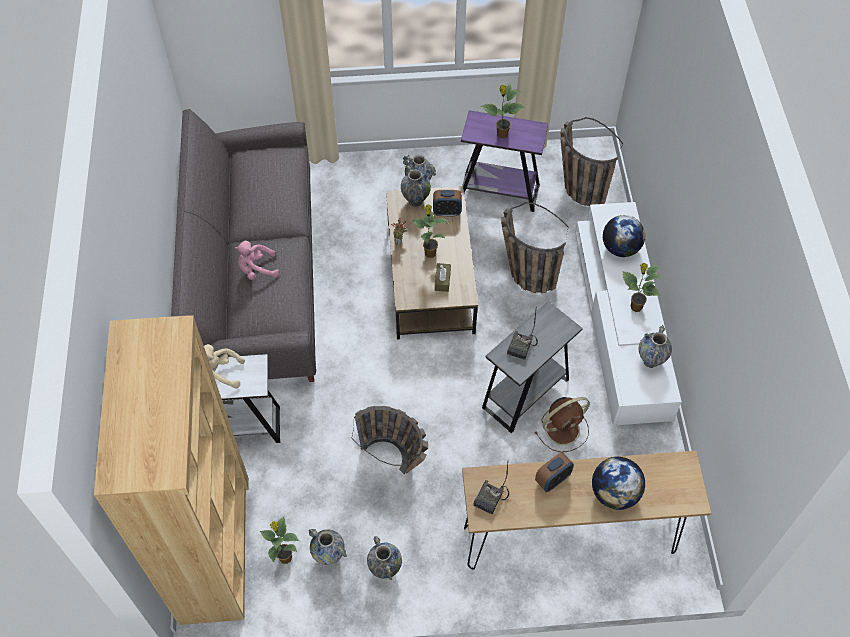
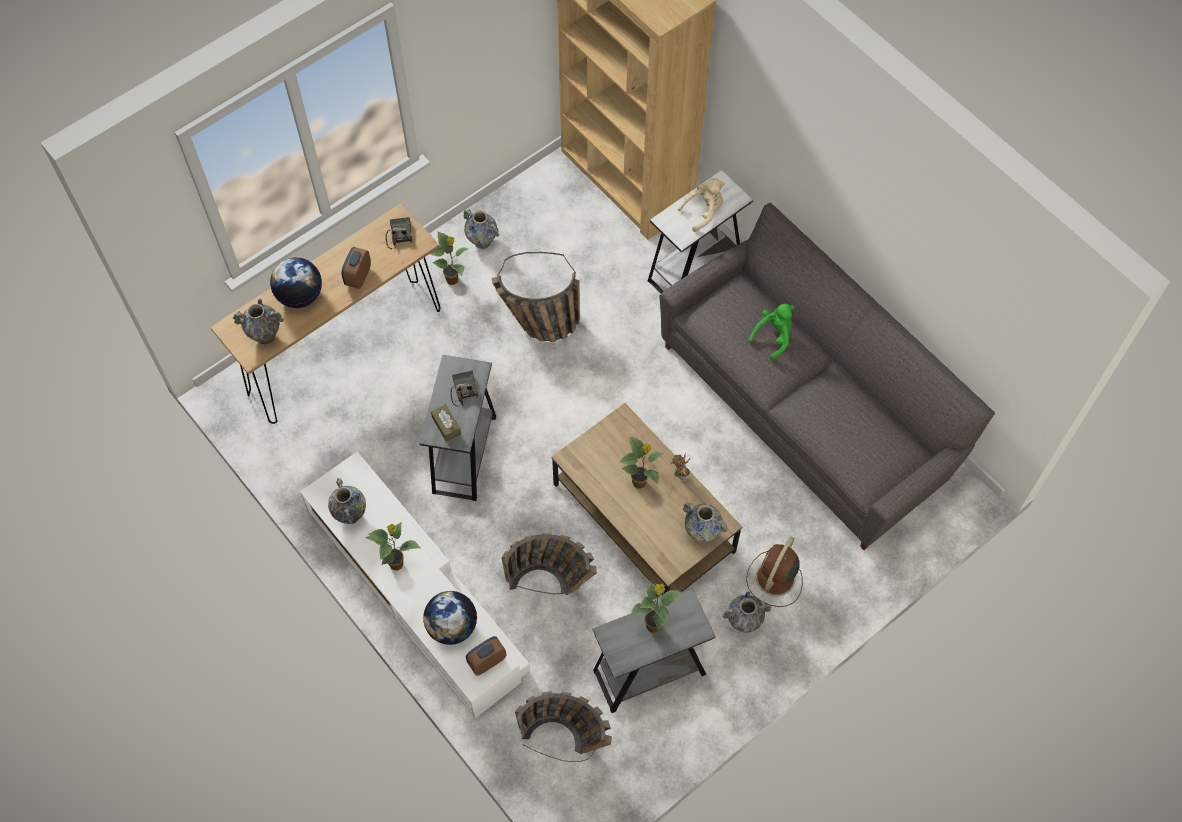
camera: 145 degrees right, 5 degrees up
(257, 269) = (773, 336): pink plush toy -> green plush toy
(285, 557) = (567, 205): potted plant -> potted plant (453, 280)
(329, 556) = (533, 225): vase -> vase (265, 336)
(442, 280) = (604, 460): brown tissue box -> brown tissue box (446, 426)
(447, 212) = (659, 541): alarm clock -> alarm clock (487, 661)
(499, 192) = (649, 672): purple side table -> grey side table
(563, 428) = (407, 442): brown fan -> brown fan (774, 579)

